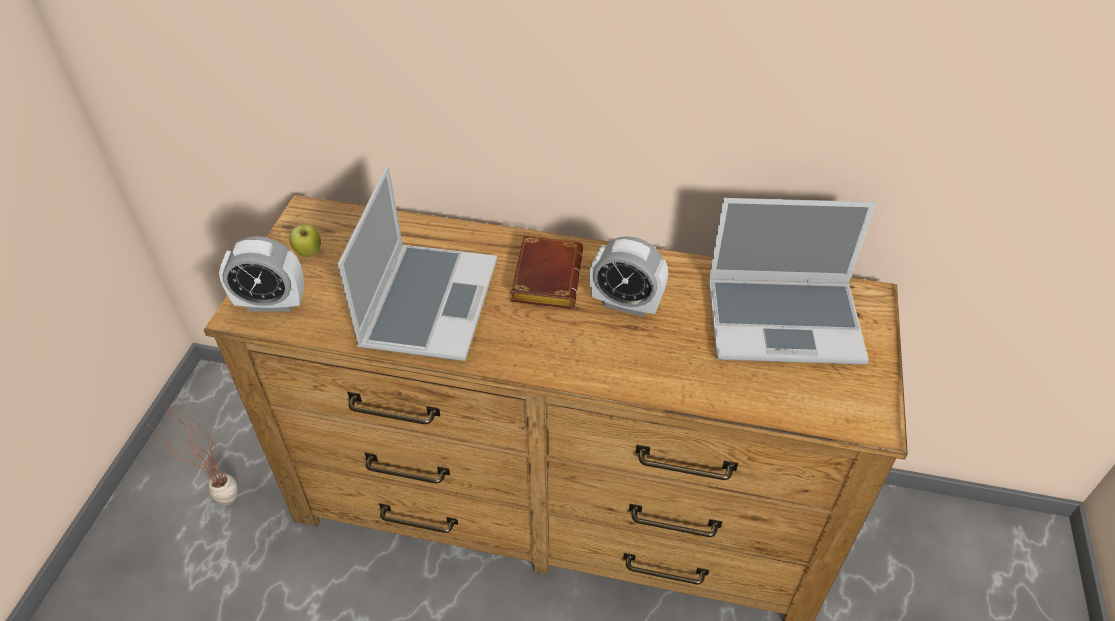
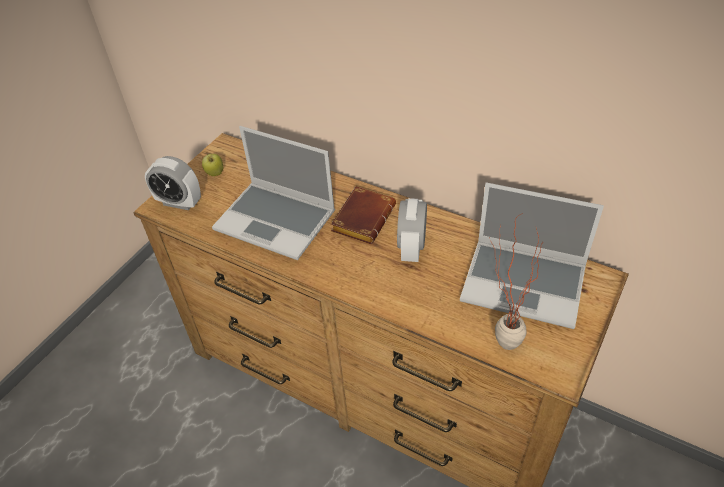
camera: 20 degrees right, 0 degrees up
(220, 499) = (155, 327): potted plant -> potted plant (498, 342)
(428, 302) = (277, 221): laptop -> laptop turned 90 degrees clockwise
(626, 304) = (411, 248): alarm clock -> alarm clock turned 60 degrees clockwise

